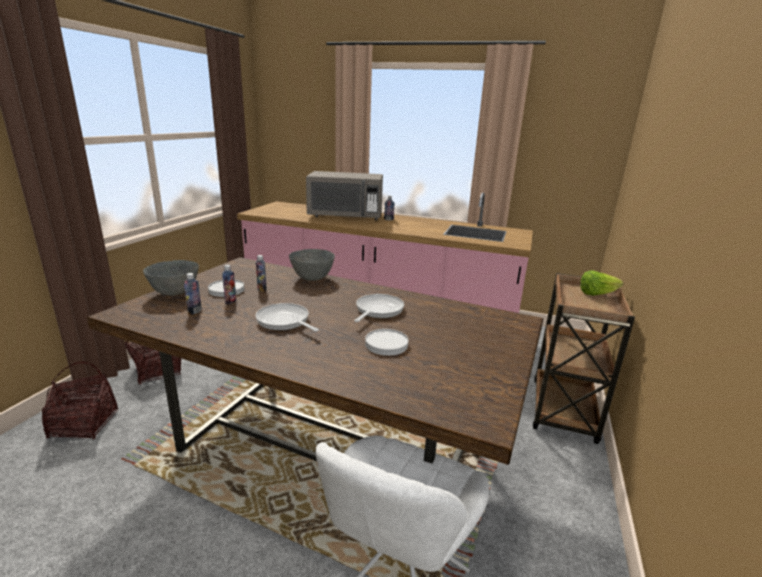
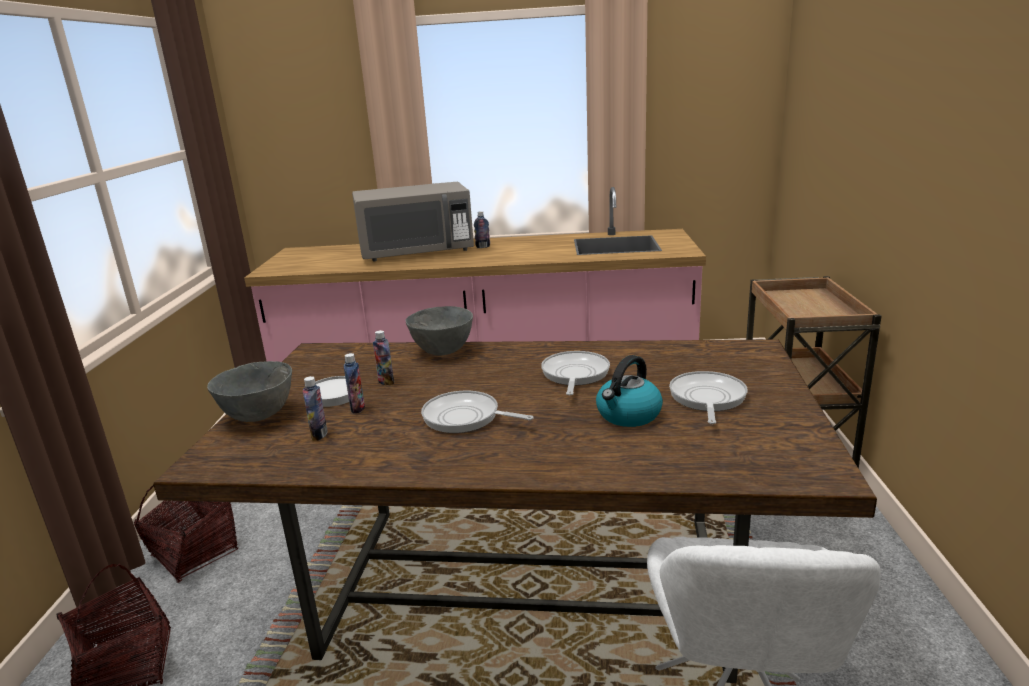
camera: 15 degrees left, 0 degrees up
(387, 344) = (628, 415): white plate -> kettle
(451, 346) = (707, 399): none -> frying pan
(596, 294) = (811, 297): lettuce -> none

